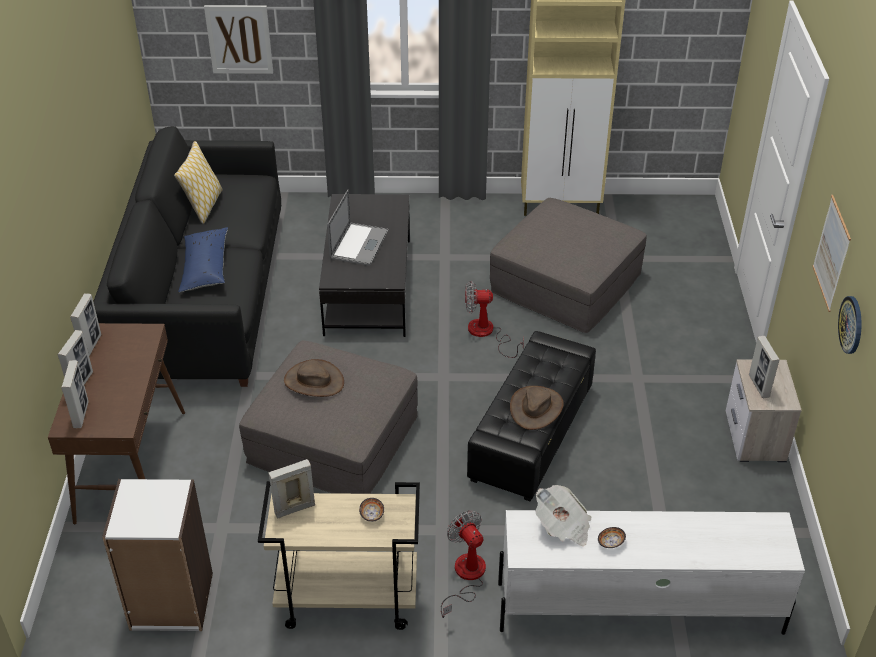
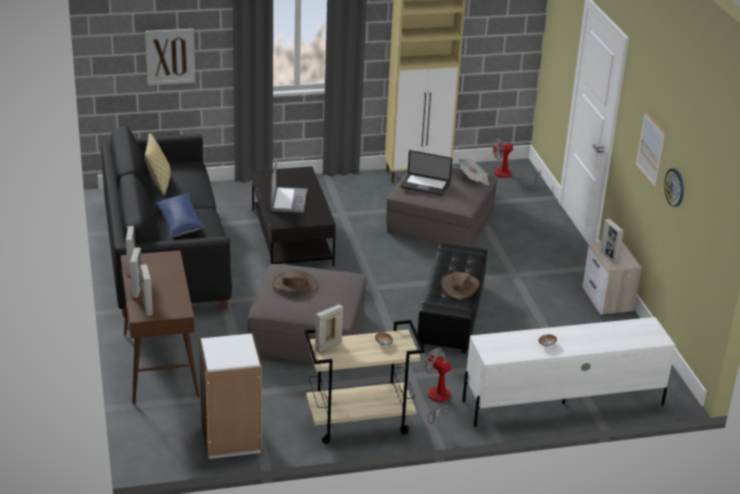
camera: 15 degrees left, 10 degrees down
(487, 333) = (394, 258): fan -> fan (508, 175)
(543, 239) = (425, 186): none -> laptop
(563, 526) = (512, 339): newspaper -> newspaper (474, 179)

